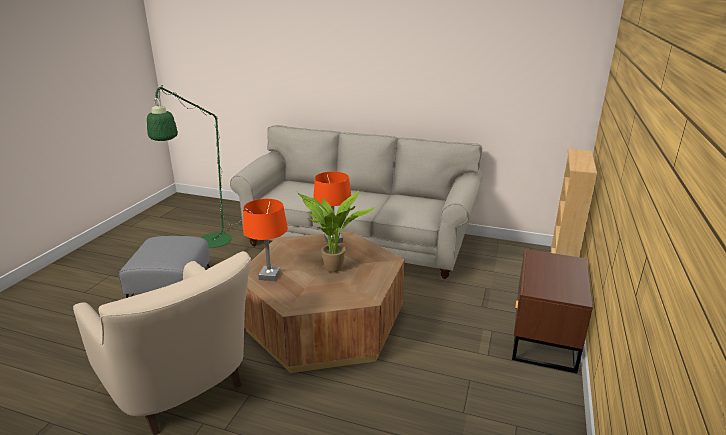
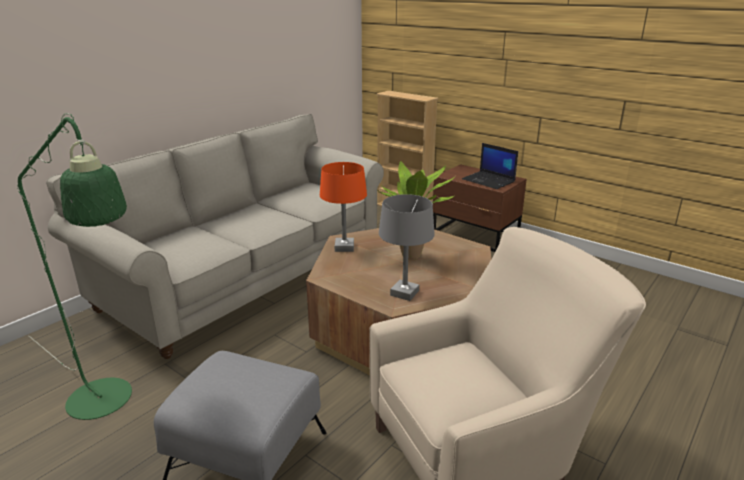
camera: 70 degrees left, 0 degrees up
(269, 275) = (404, 293): orange table lamp -> grey table lamp
(550, 282) = (489, 181): none -> laptop

